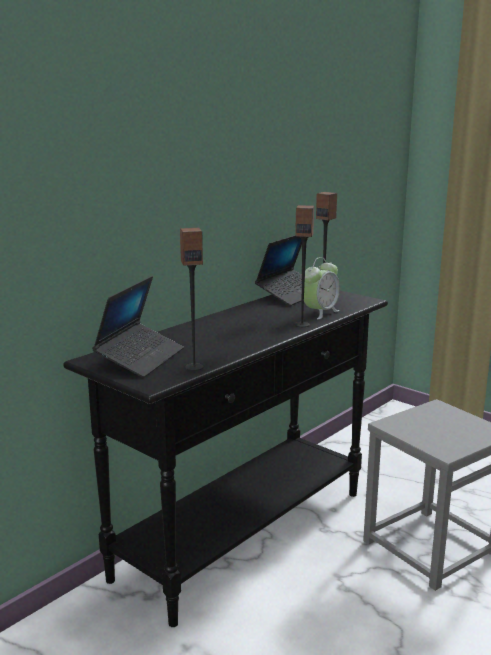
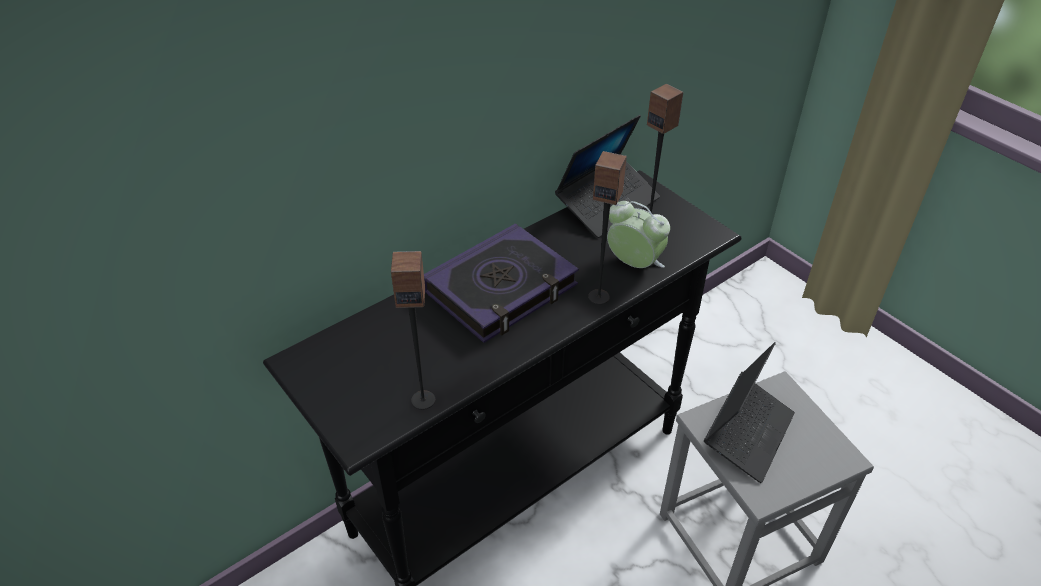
camera: 10 degrees right, 25 degrees up
(140, 358) = (360, 366): laptop -> laptop (748, 433)
(231, 326) = (501, 289): none -> book
(320, 313) = (634, 264): alarm clock -> alarm clock turned 105 degrees counterclockwise

